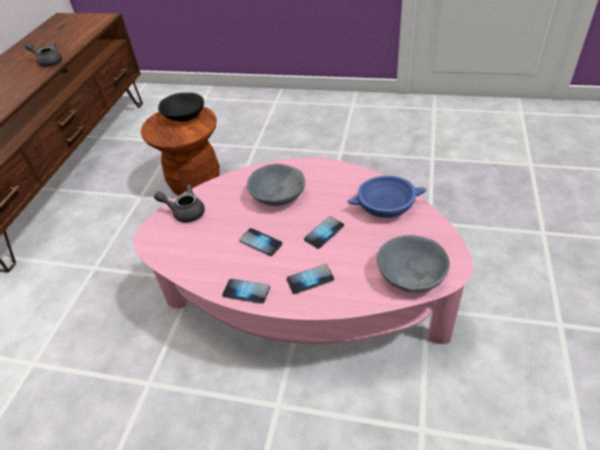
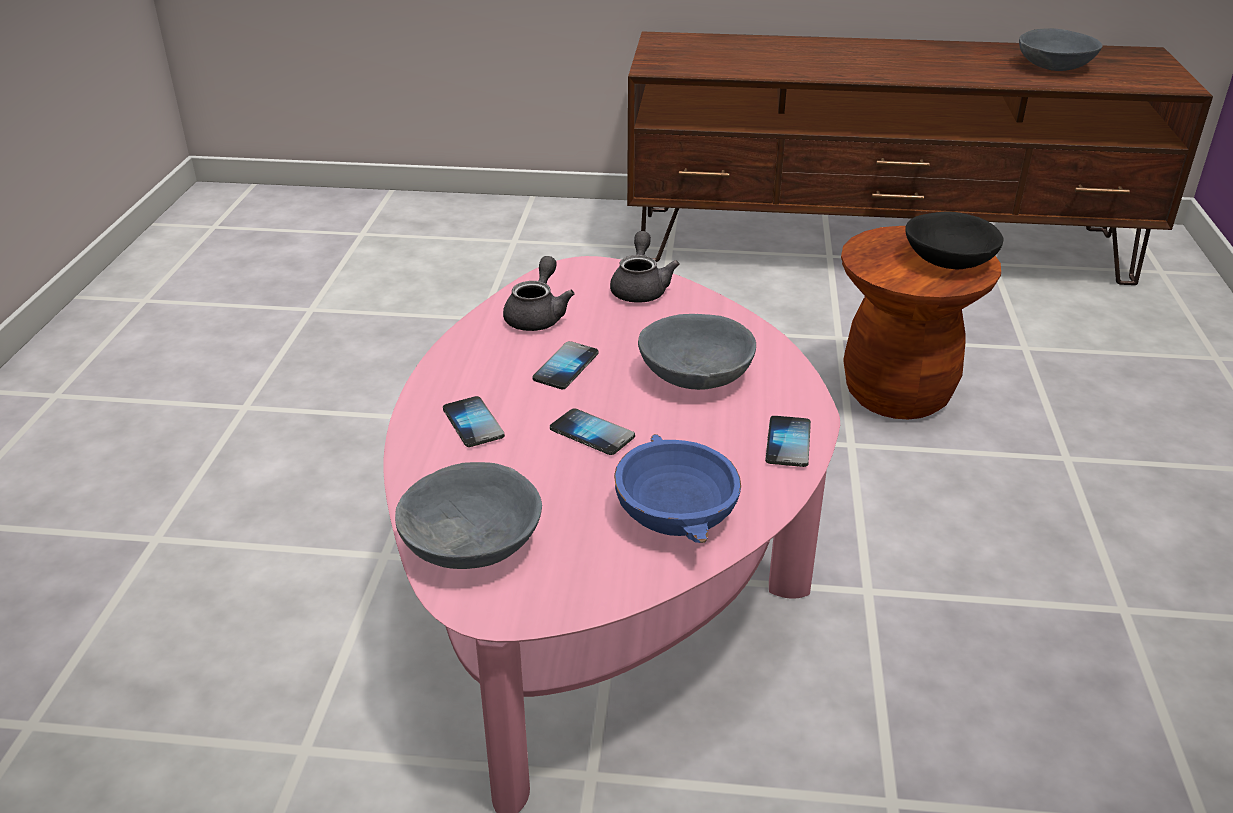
camera: 80 degrees right, 10 degrees down
(48, 62) = (969, 75): grey teapot -> grey teapot (538, 316)
(57, 39) = (1055, 66): none -> grey bowl
(246, 292) = (454, 363): phone -> phone (788, 443)

